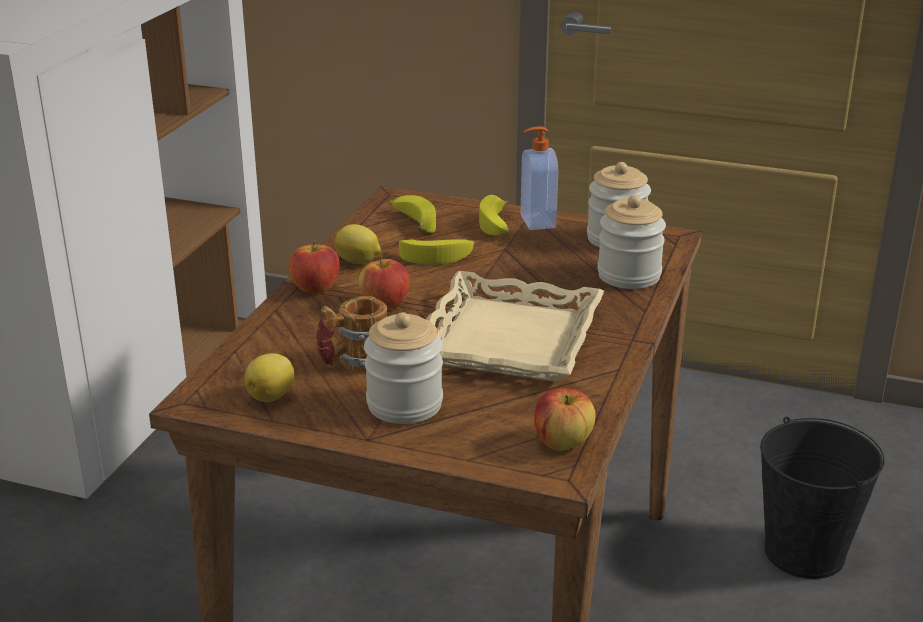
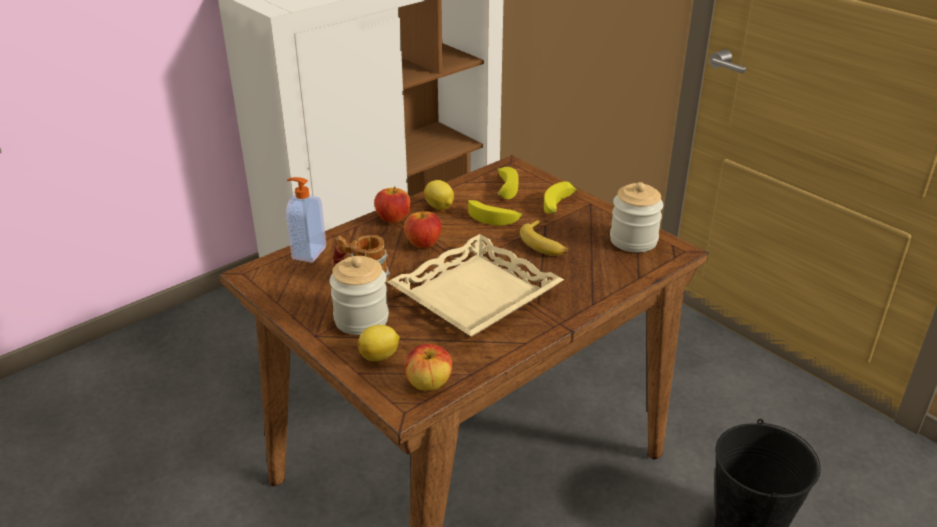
camera: 30 degrees right, 5 degrees up
(272, 396) = (293, 286): lemon -> lemon (380, 356)
(526, 268) = (544, 244): none -> banana
(536, 222) = (589, 210): soap dispenser -> soap dispenser (308, 252)
(629, 275) = (611, 272): jar -> none

